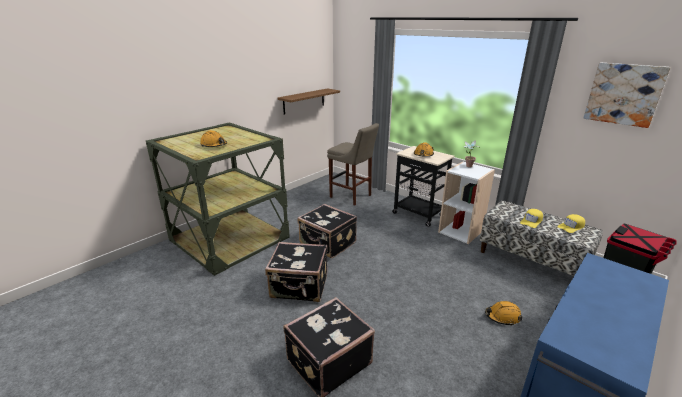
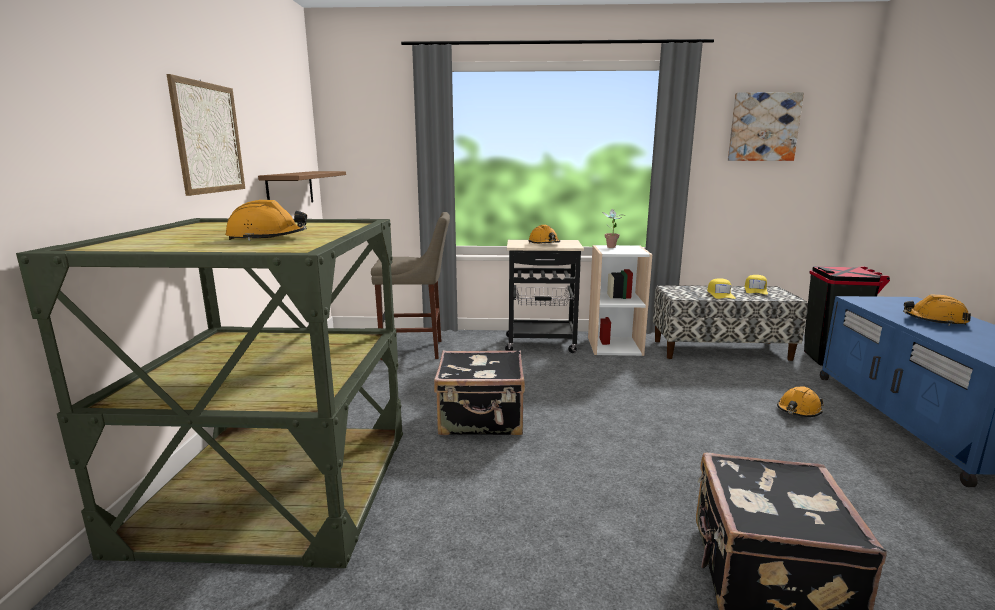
camera: 40 degrees left, 10 degrees down
(243, 85) = (208, 136): none -> picture
(299, 287) = (543, 497): black suitcase -> none
(609, 299) = (934, 320): none -> orange hard hat

